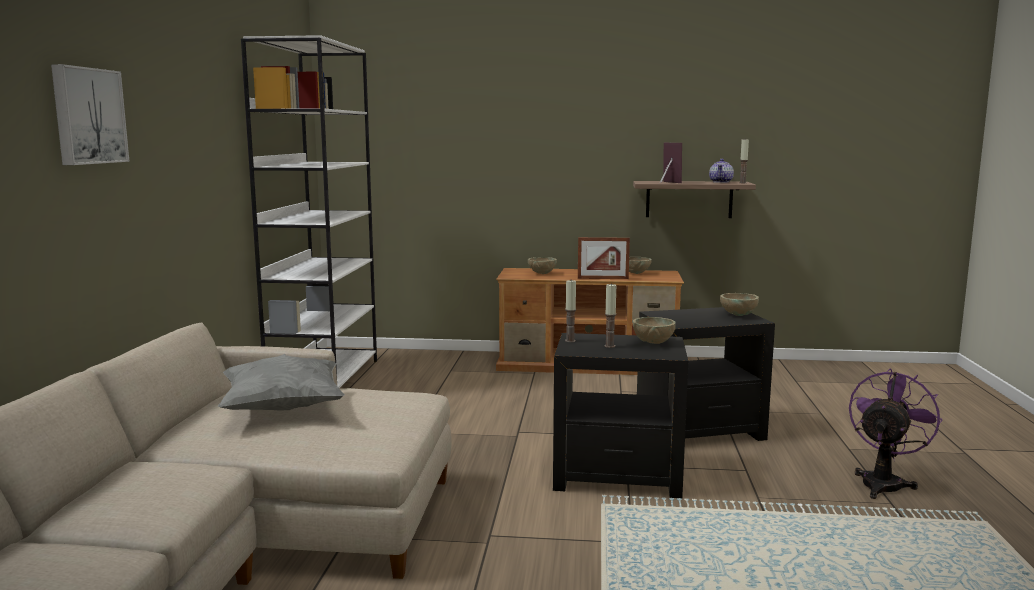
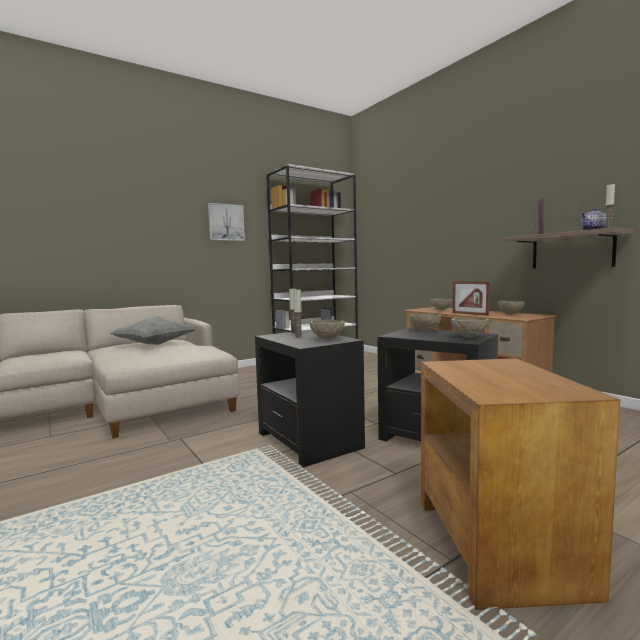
camera: 50 degrees right, 5 degrees down
(87, 116) = (131, 208): picture -> picture (225, 222)
(676, 313) = (425, 331): none -> beige bowl
(884, 482) = (498, 542): purple fan -> brown side table

